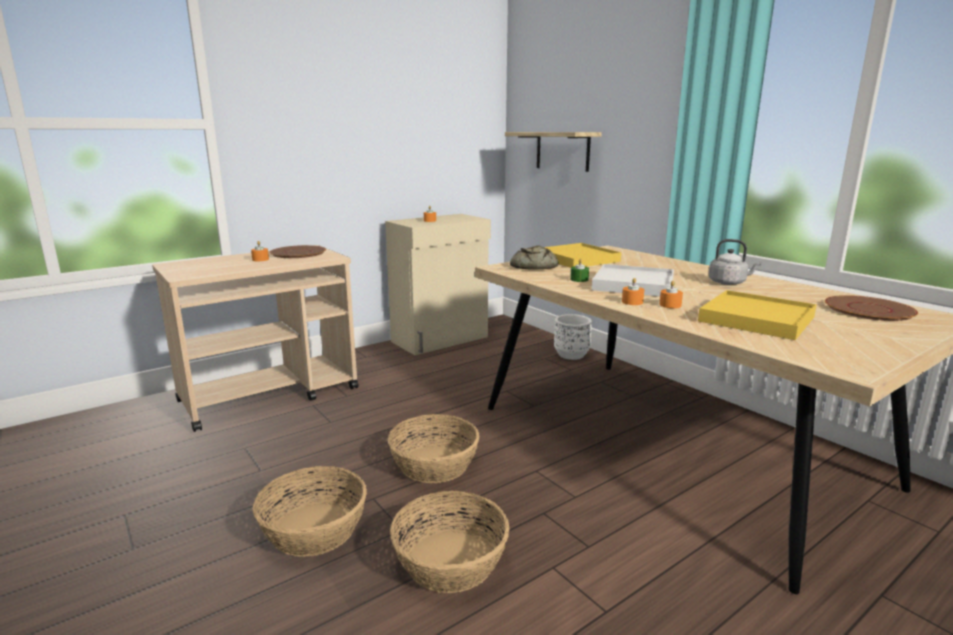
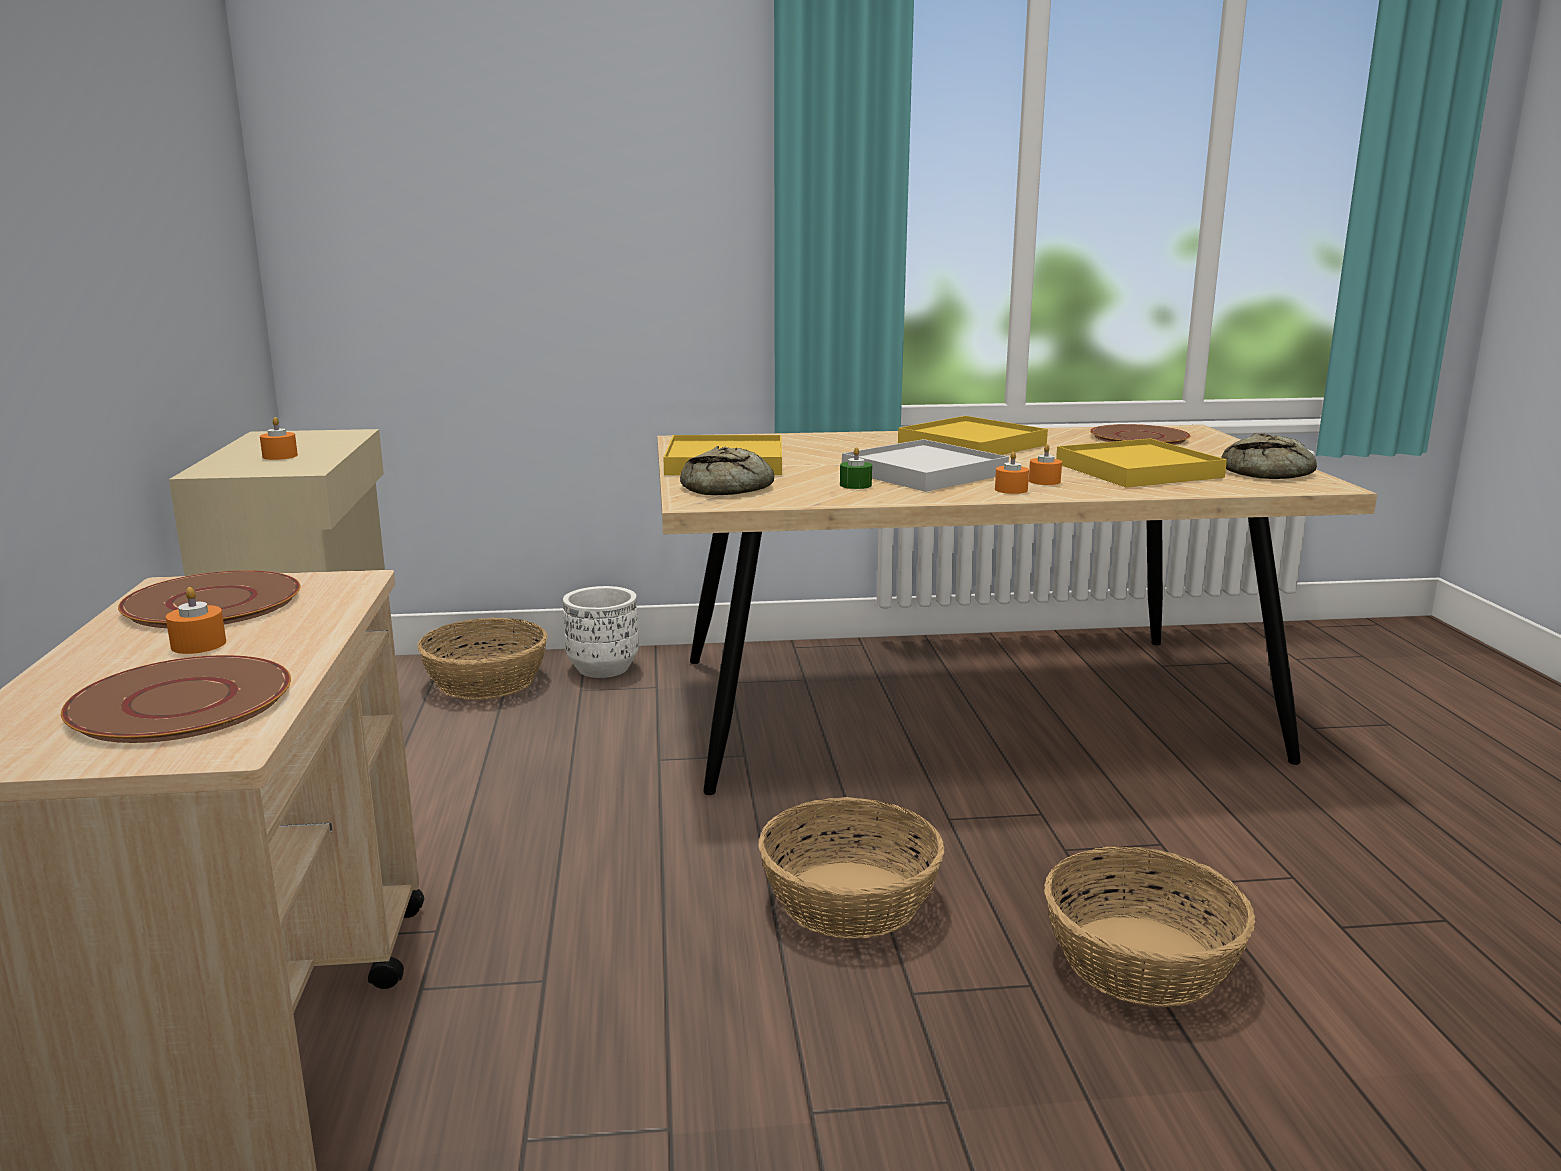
camera: 60 degrees left, 0 degrees up
(213, 268) = (180, 703): none -> brown plate
(315, 529) = (970, 1086): basket -> basket (487, 681)
(562, 151) = (466, 261): shelf -> none
(729, 283) = (971, 444): grey kettle -> yellow tray
(853, 351) = (1271, 472): none -> bread

